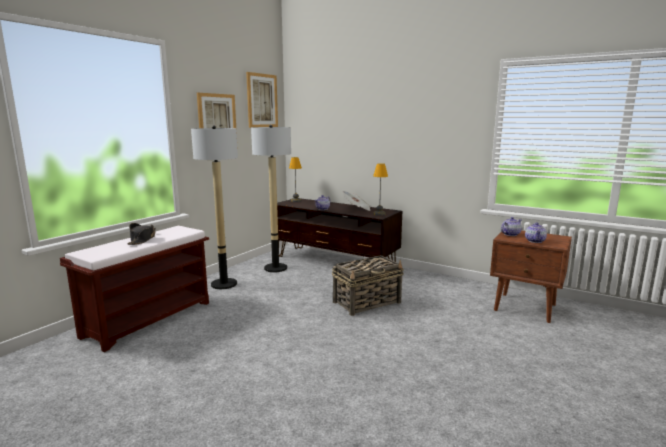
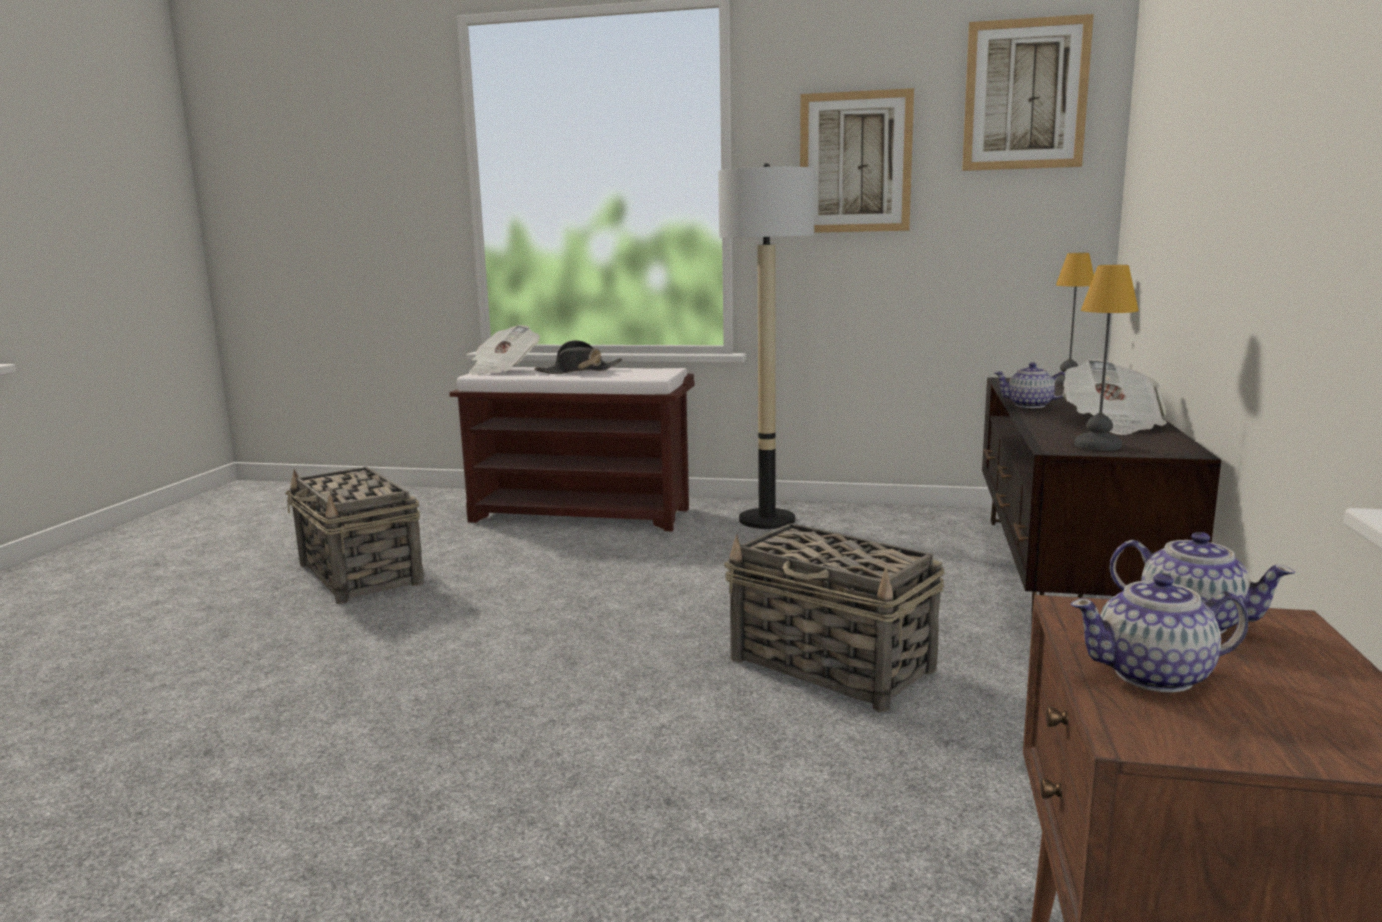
camera: 70 degrees right, 0 degrees up
(94, 251) = (503, 370): none -> newspaper
(151, 394) = (360, 575): none -> basket
(275, 268) = (912, 536): floor lamp -> none

